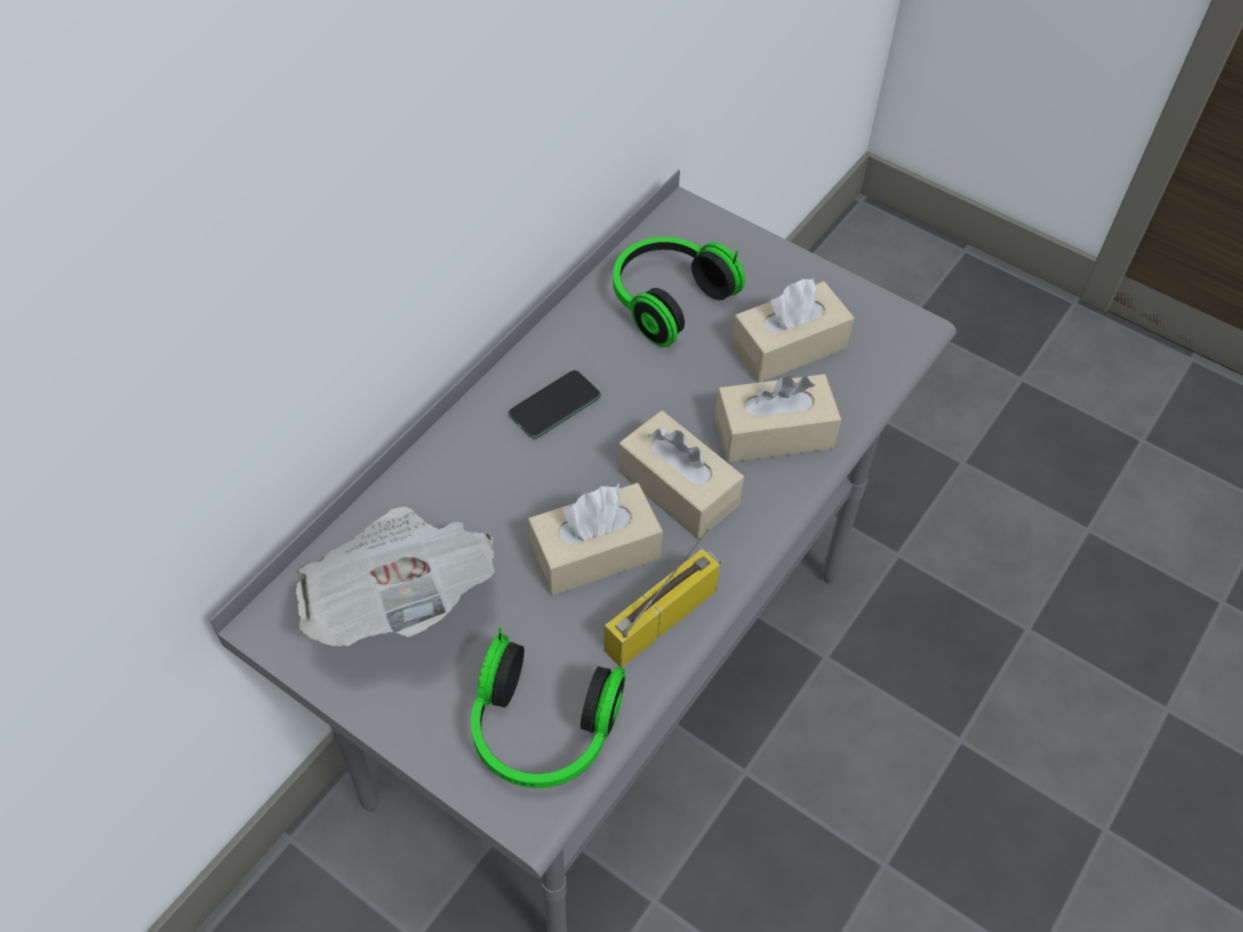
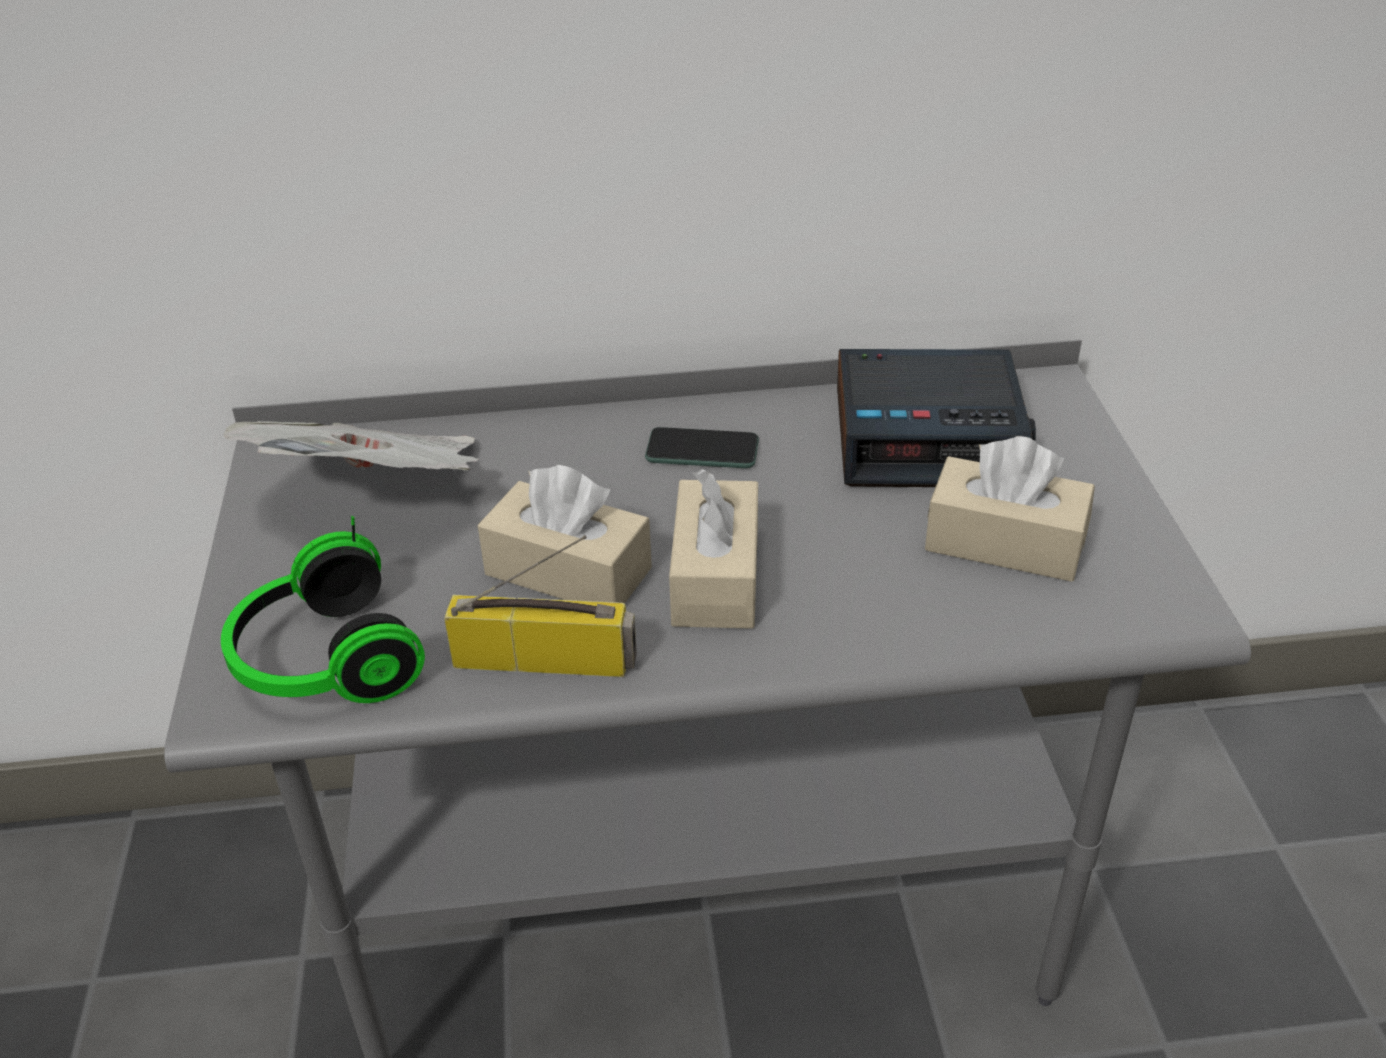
camera: 50 degrees right, 15 degrees down
(666, 300) = (928, 437): headphones -> alarm clock
(773, 432) = (879, 598): beige tissue box -> none

